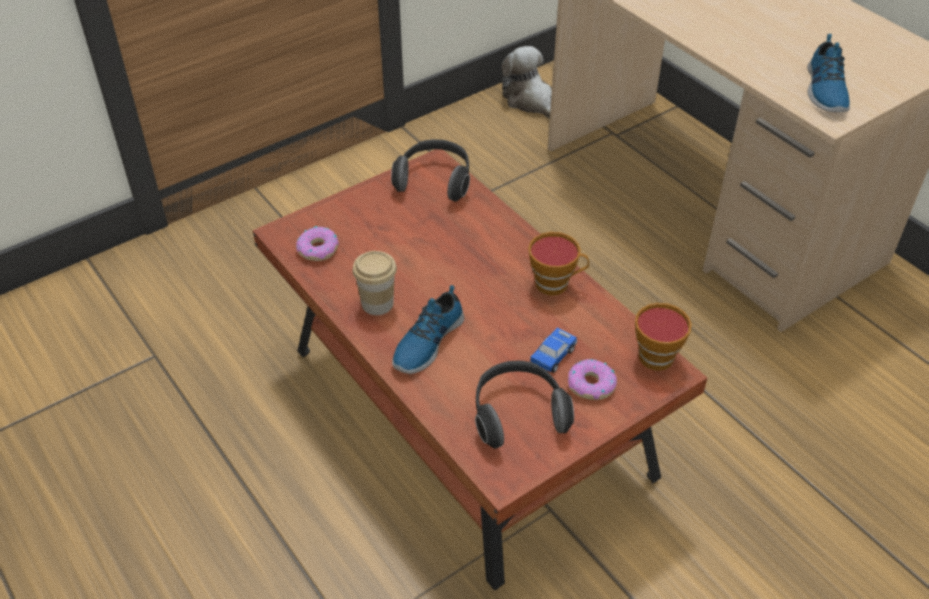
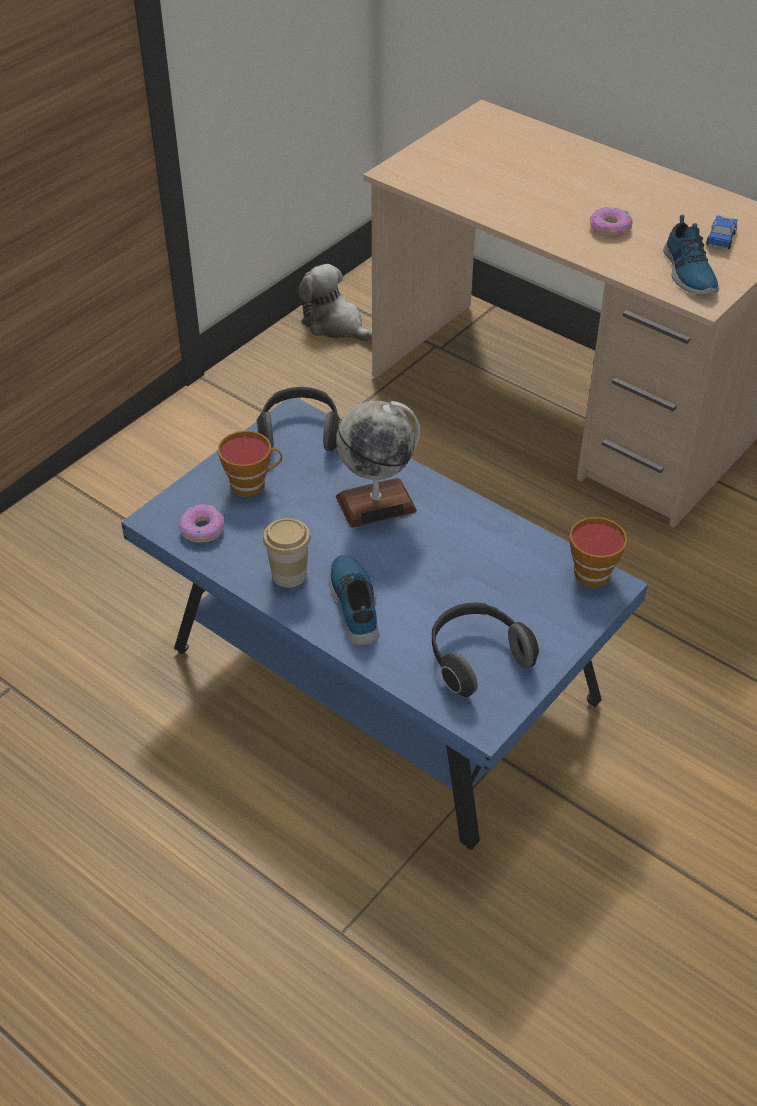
camera: 15 degrees left, 0 degrees up
(427, 341) = (356, 604): shoe -> shoe turned 150 degrees clockwise
(467, 414) = (381, 677): brown coffee table -> blue coffee table
(478, 255) = (376, 503): none -> globe
(552, 356) = (489, 593): toy car -> toy car (720, 239)
(556, 284) = (467, 518): cup -> cup (252, 484)
(591, 385) = (538, 614): donut -> donut (610, 228)

